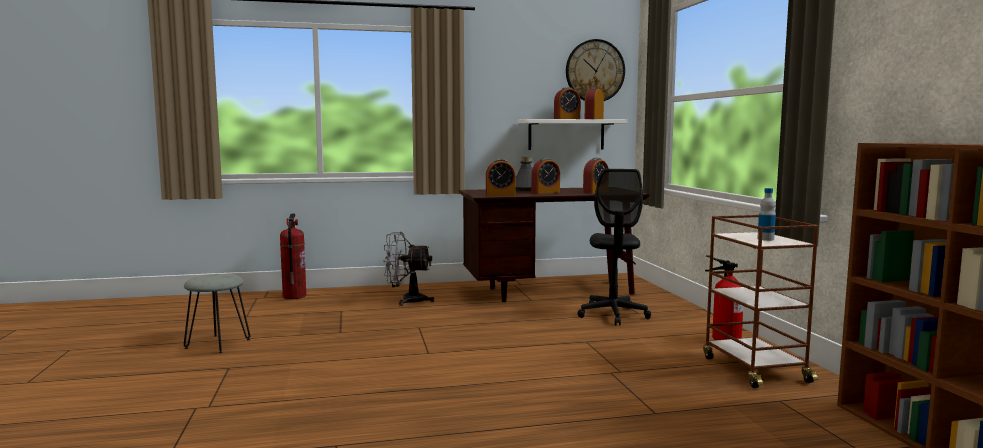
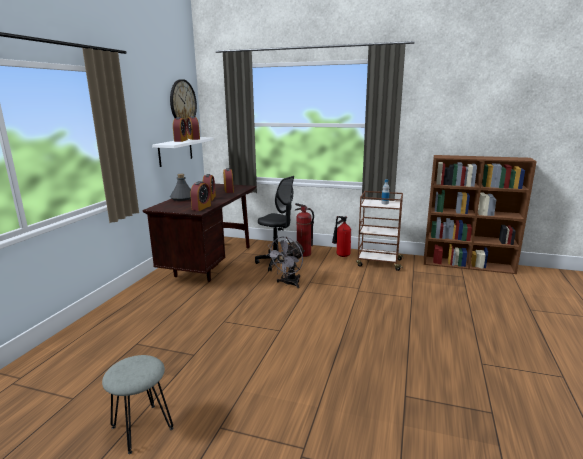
camera: 60 degrees left, 10 degrees up
(294, 296) = (48, 359): fire extinguisher -> fire extinguisher (304, 254)
(406, 301) = (154, 311): grey fan -> grey fan (288, 284)

